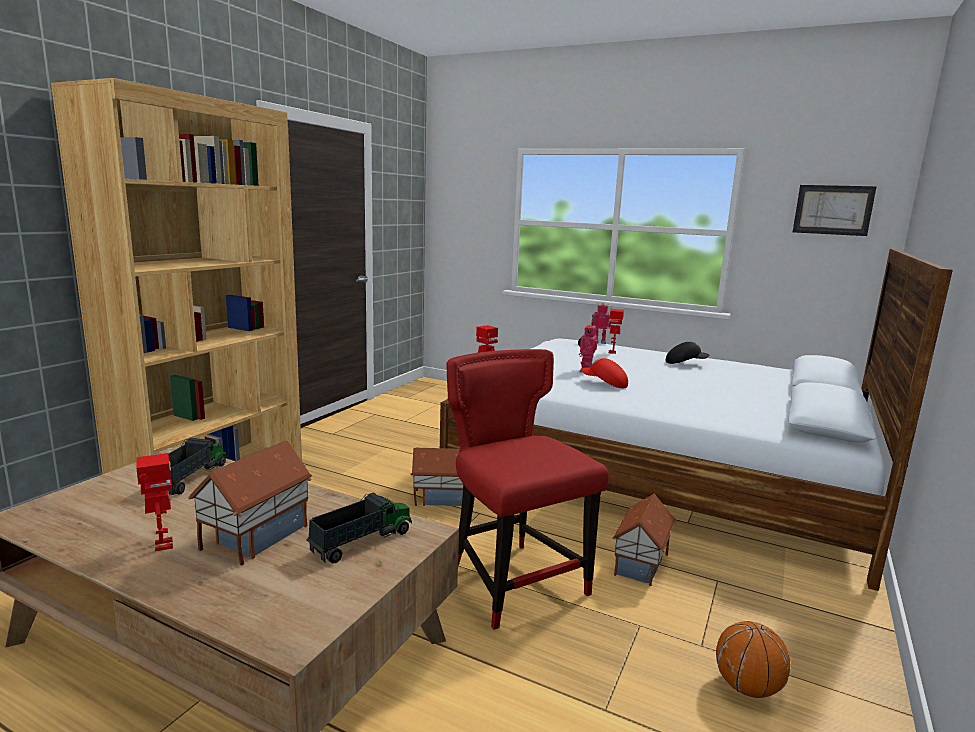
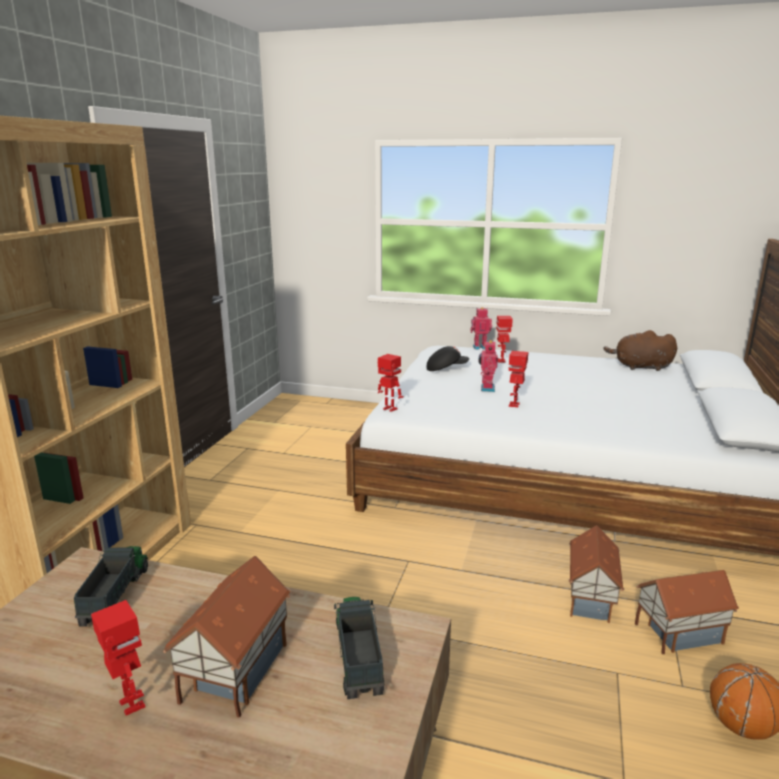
camera: 10 degrees left, 5 degrees up
(362, 541) = (358, 656): toy truck -> toy truck turned 45 degrees counterclockwise
(441, 498) = (361, 547): toy house -> toy house (678, 633)
(513, 580) = (475, 640): red chair -> none
(604, 384) = (515, 405): red cap -> toy robot
(685, 363) = (577, 367): black cap -> black cap (446, 369)
(750, 368) = (640, 367): none -> brown plush toy
(833, 210) = (711, 200): picture -> none

